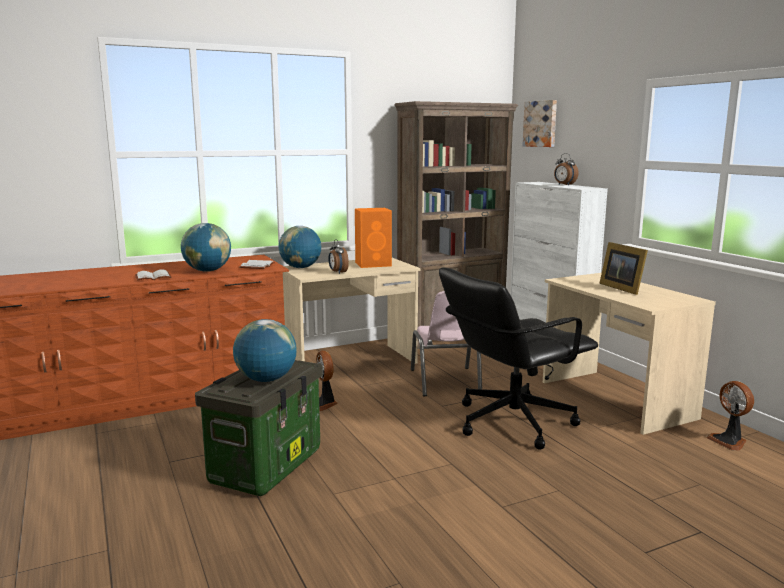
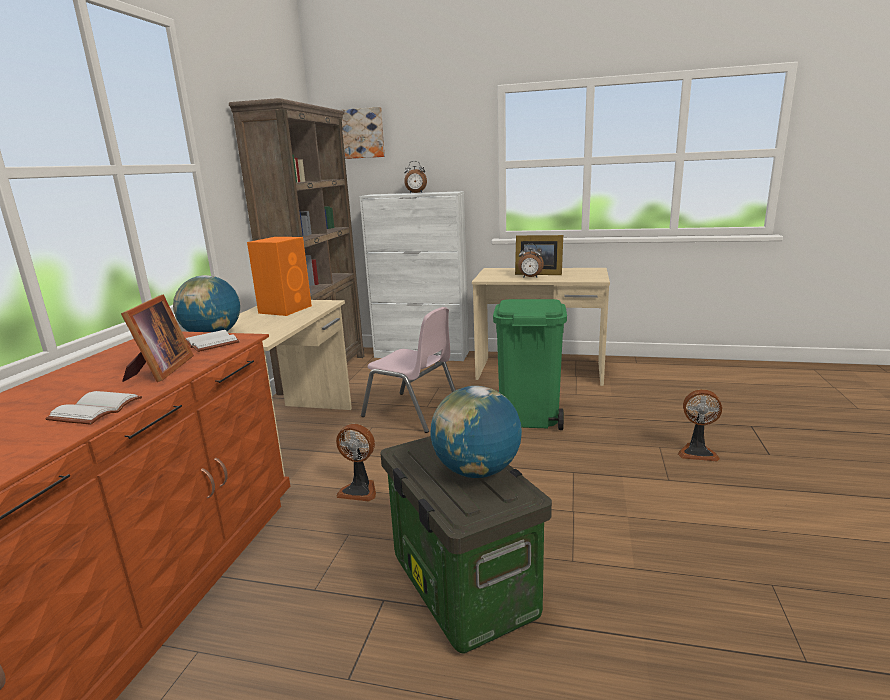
camera: 50 degrees left, 5 degrees up
(207, 271) = (159, 370): globe -> picture frame
(338, 272) = (280, 327): alarm clock -> alarm clock (530, 277)
(511, 422) = (528, 418): black office chair -> green trash can
(729, 441) = (640, 368): fan -> fan (697, 452)

